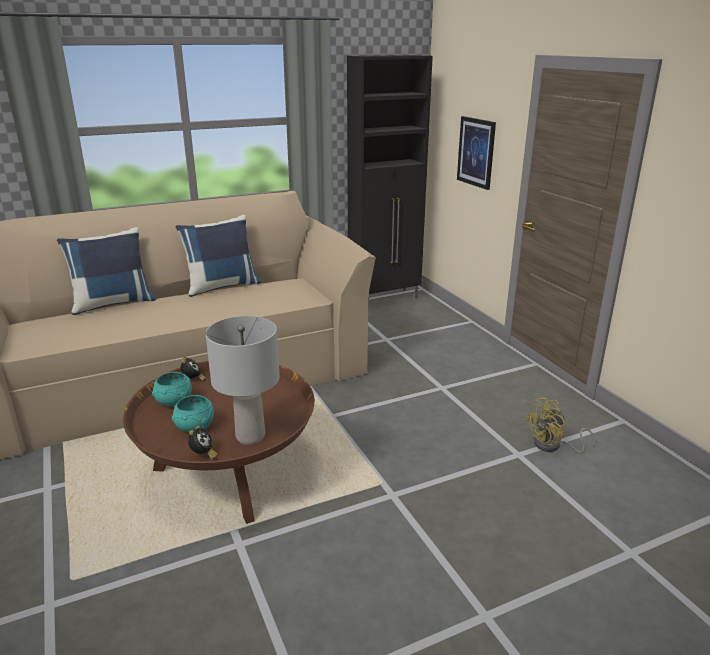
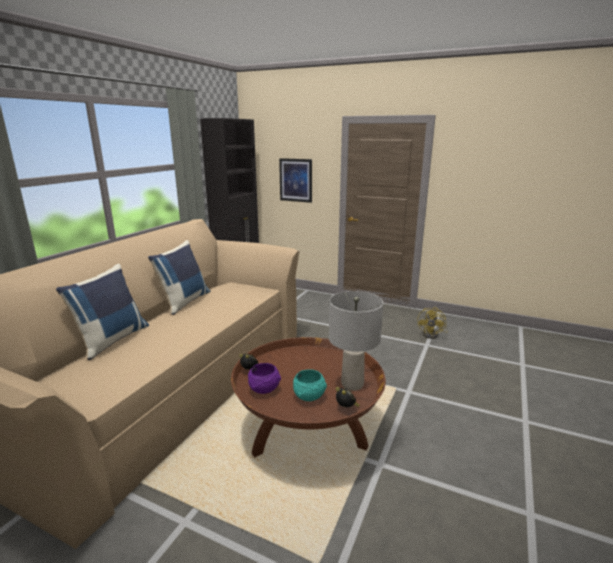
camera: 40 degrees left, 5 degrees down
(174, 402) = (264, 389): turquoise bowl -> purple bowl

